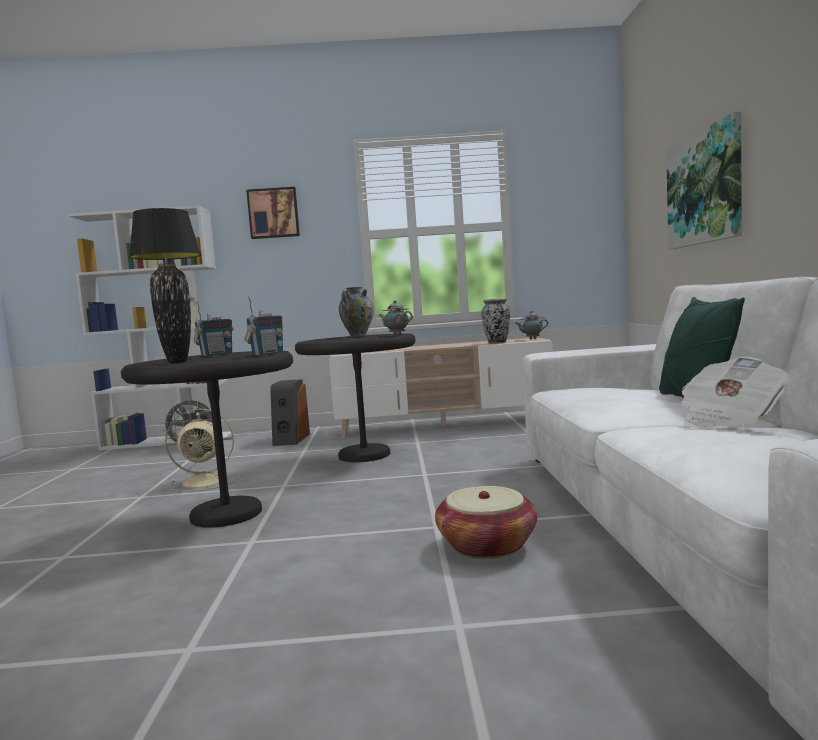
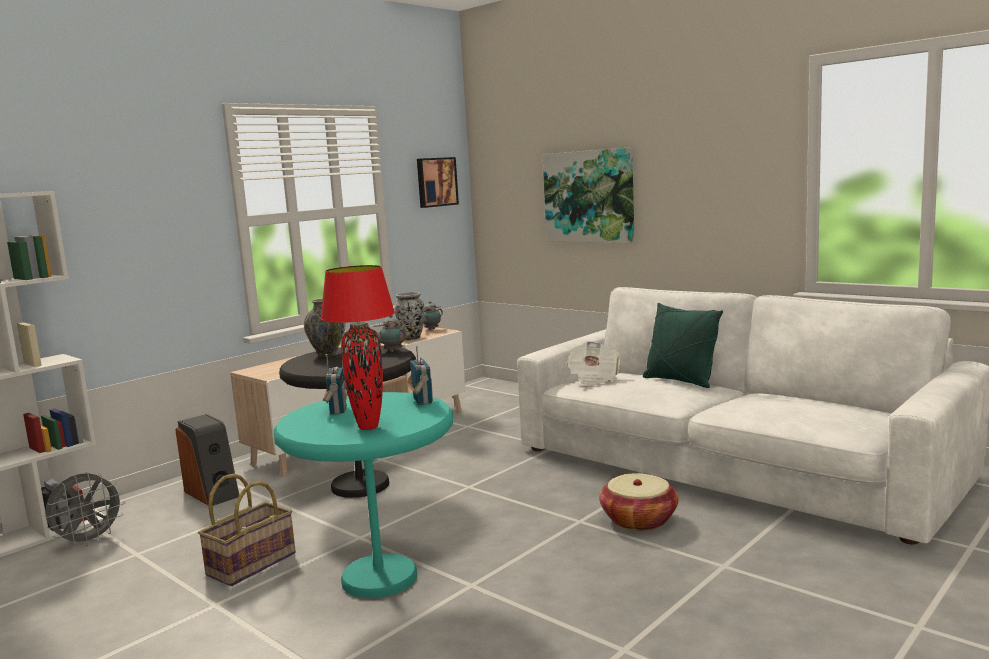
camera: 45 degrees left, 5 degrees up
(177, 362) = (369, 427): black table lamp -> red table lamp
(206, 481) = (251, 564): beige fan -> basket
(226, 514) = (379, 578): black side table -> turquoise side table
(273, 213) = (126, 194): picture -> picture (436, 182)
(728, 420) = (757, 396): newspaper -> newspaper (594, 378)

